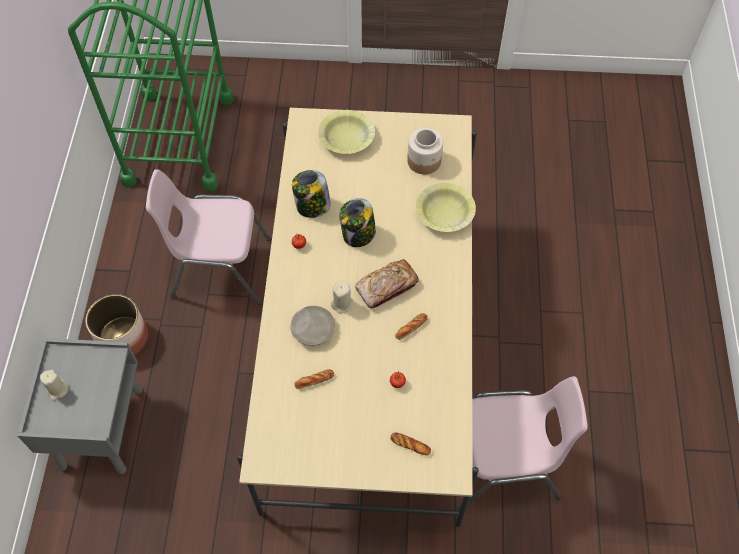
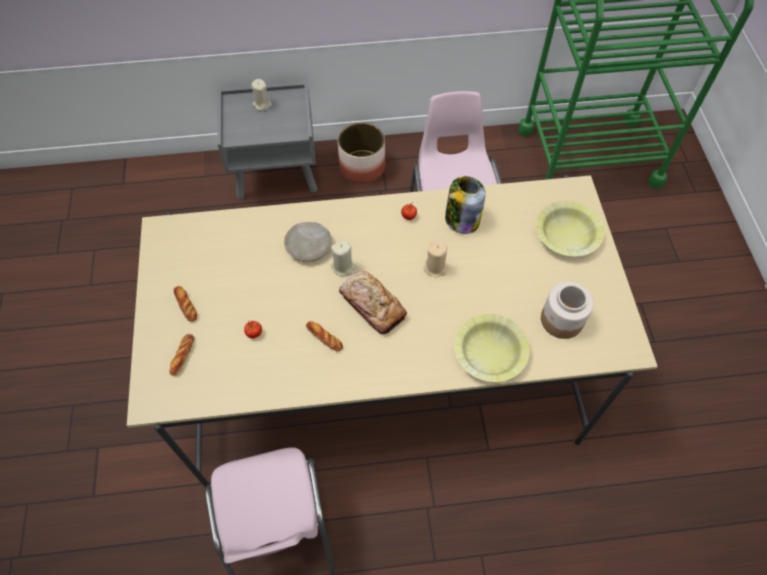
camera: 80 degrees right, 0 degrees up
(314, 380) = (250, 257): bread -> bread (186, 305)
(358, 234) = (435, 268): jar -> beige candle

